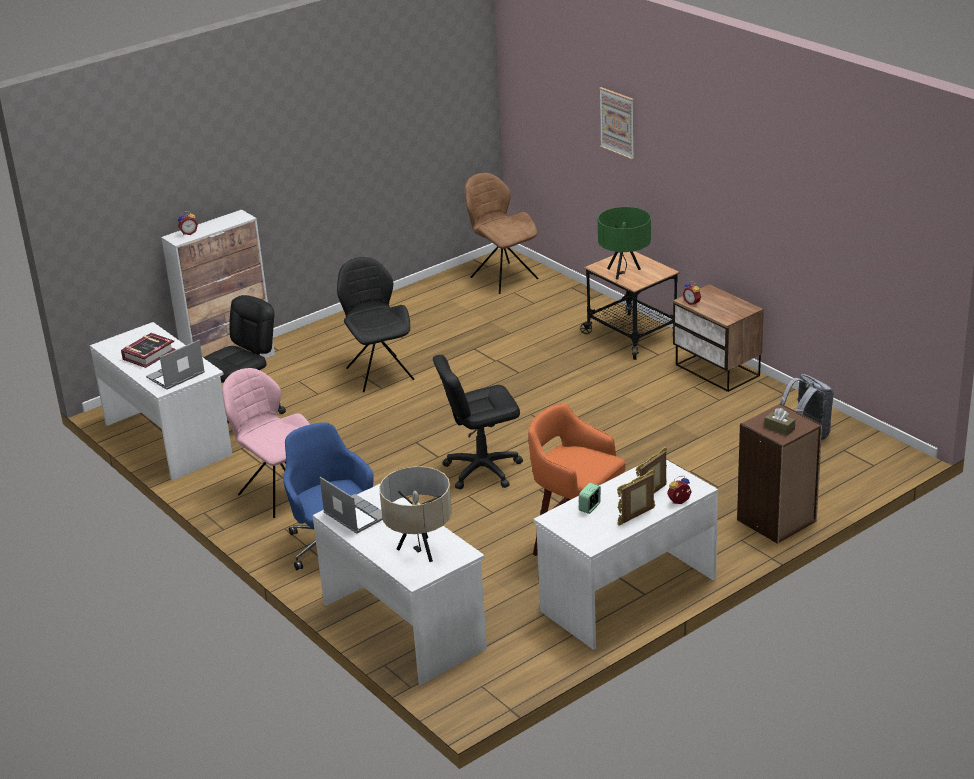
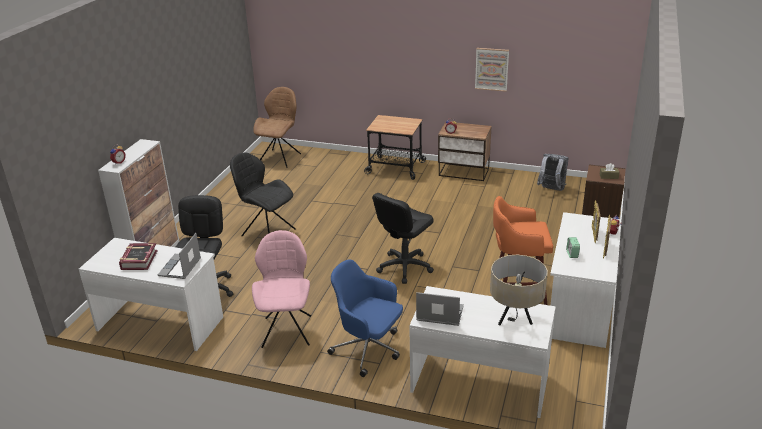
camera: 35 degrees left, 0 degrees up
(278, 492) = (287, 330): pink chair -> pink chair turned 75 degrees clockwise
(502, 277) = (280, 158): brown chair -> brown chair turned 90 degrees clockwise
(617, 123) = (361, 34): picture -> picture (491, 69)
(624, 272) = (393, 127): green table lamp -> none

